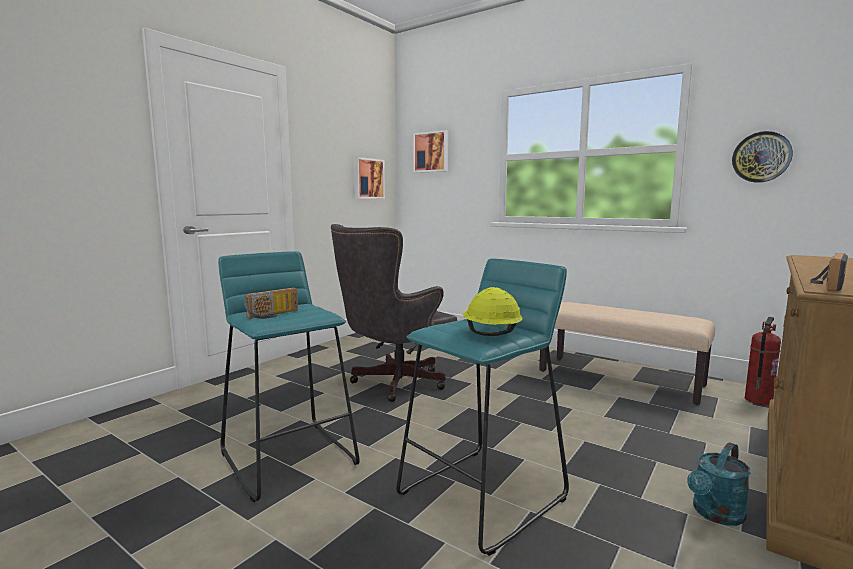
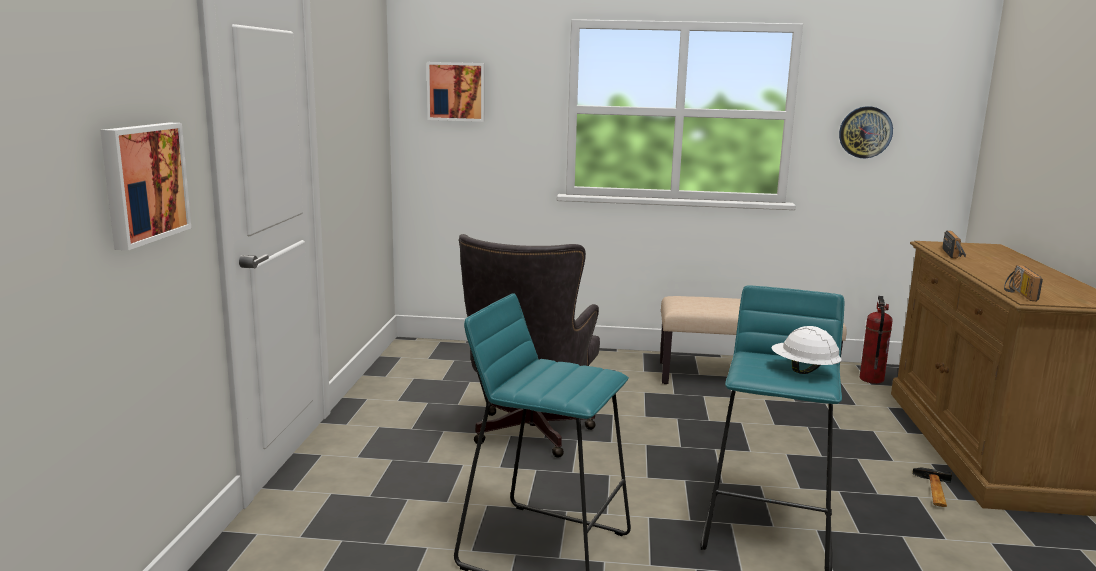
camera: 30 degrees left, 5 degrees up
(274, 315) = (559, 384): radio -> radio (955, 254)
(368, 178) = (372, 133): picture -> picture (143, 183)
(491, 334) = (803, 371): yellow hard hat -> white hard hat
(715, 514) = (933, 492): turquoise watering can -> hammer

